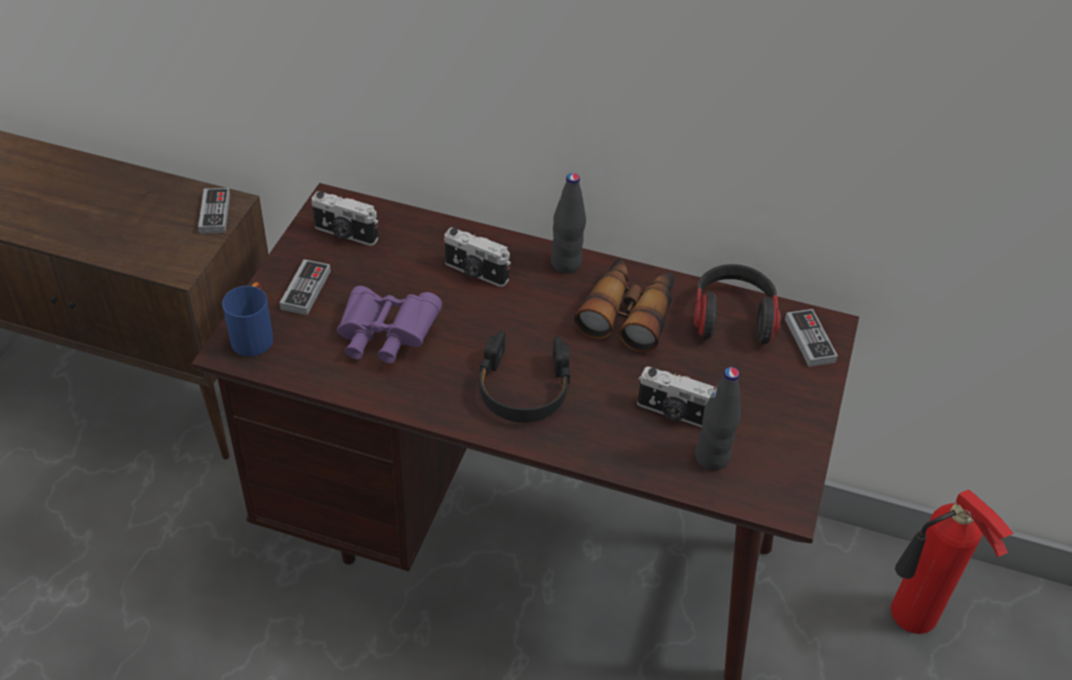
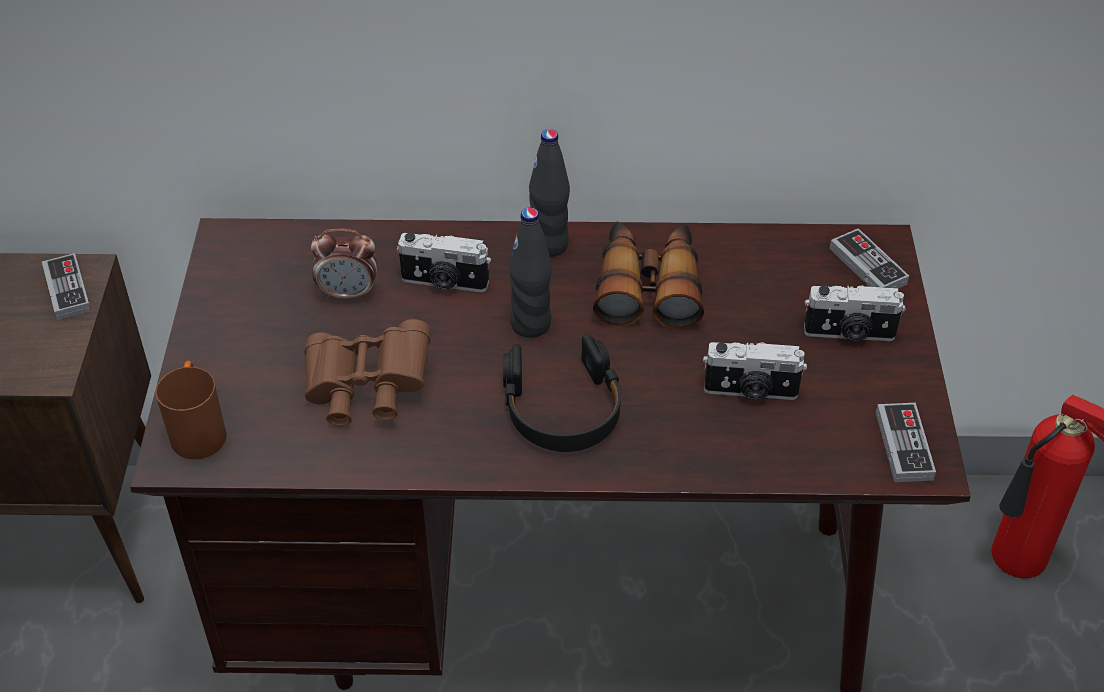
camera: 15 degrees left, 0 degrees up
(254, 335) = (198, 430): blue mug -> brown mug
(306, 290) = (240, 356): game controller -> game controller (904, 446)
(345, 234) = (261, 274): camera -> camera (849, 334)
(385, 337) = (366, 390): purple binoculars -> brown binoculars
(402, 263) = (348, 294): none -> alarm clock
(712, 457) = (817, 432): black bottle -> black bottle (531, 324)
(732, 317) = (770, 261): headphones -> none

